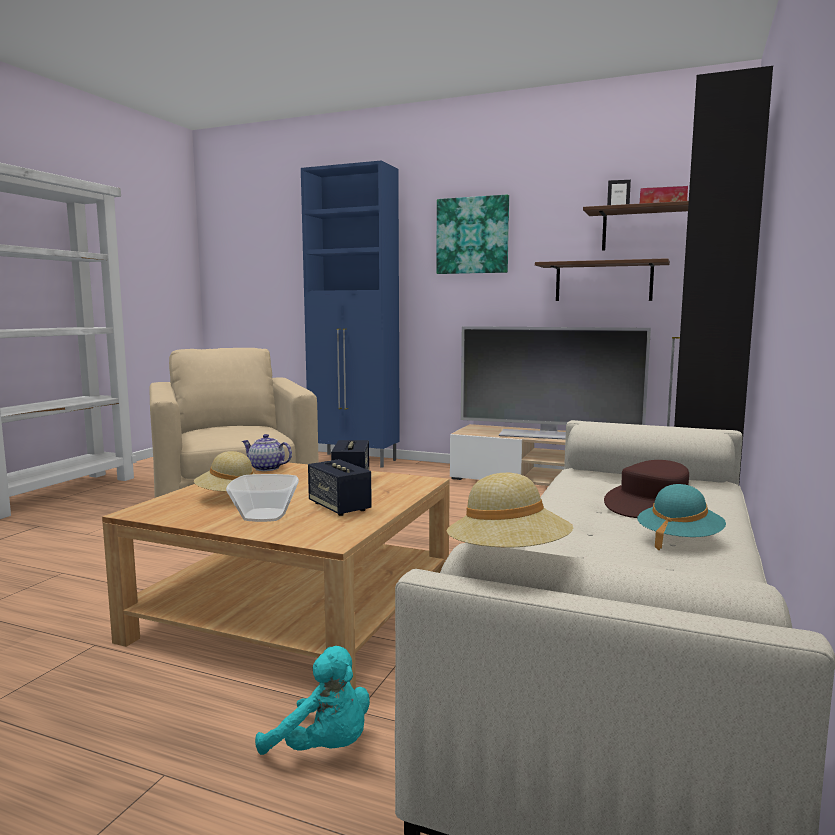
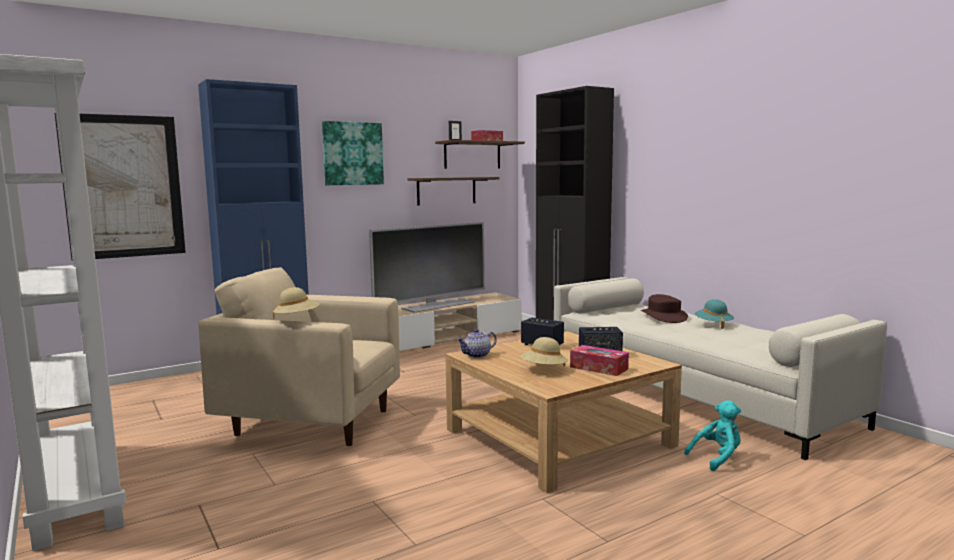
camera: 55 degrees left, 0 degrees up
(265, 516) = (599, 368): bowl -> tissue box
(267, 275) = (123, 186): none -> picture
(509, 558) = (808, 326): beige hat -> beige hat (297, 319)

